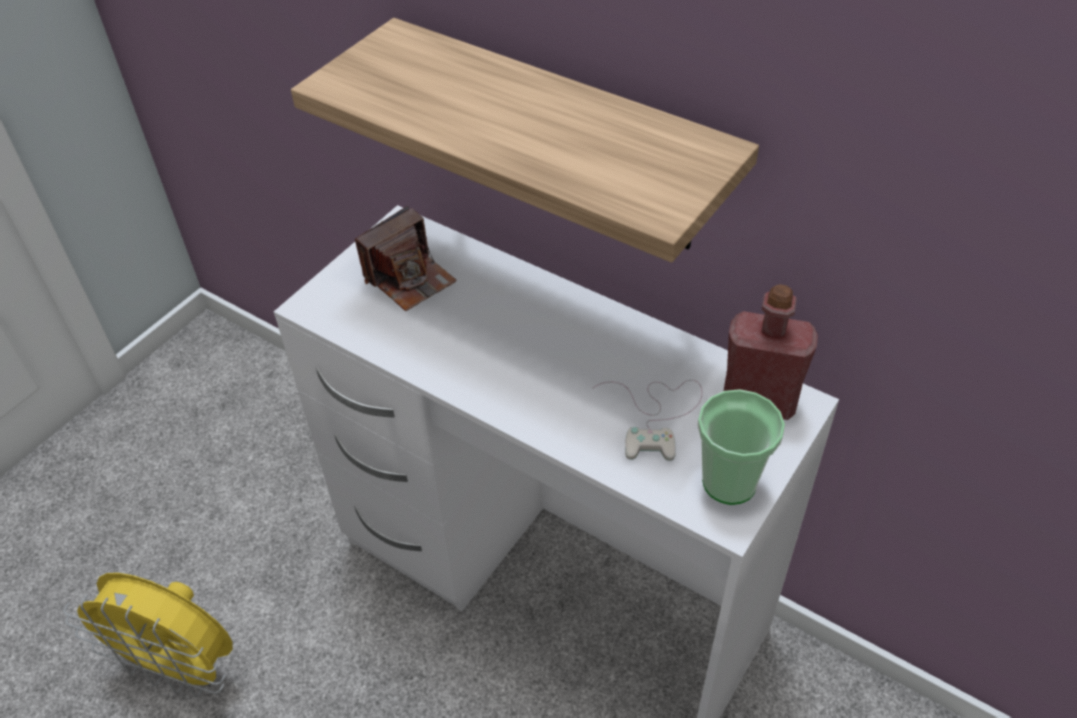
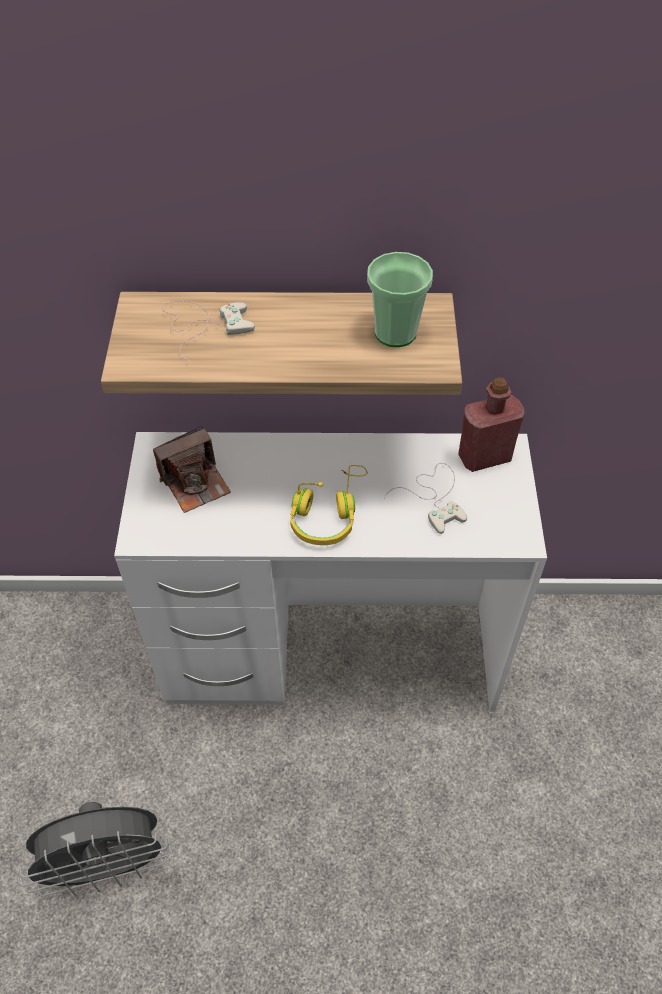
camera: 35 degrees left, 5 degrees up
(181, 668) = (109, 866): yellow fan -> grey fan
(409, 279) = (195, 483): camera -> camera turned 45 degrees clockwise
(441, 75) = (203, 325): none -> white game controller
(518, 374) = (328, 513): none -> yellow headphones
(729, 482) = (507, 517): cup -> cup (395, 333)

